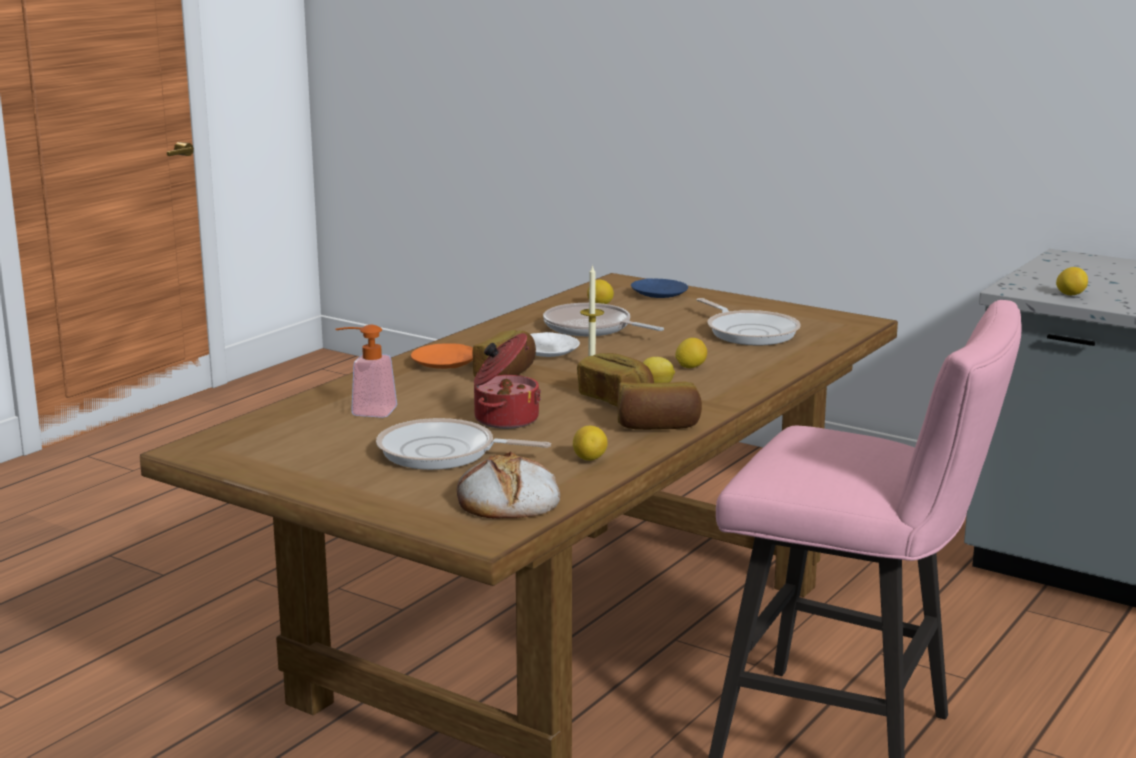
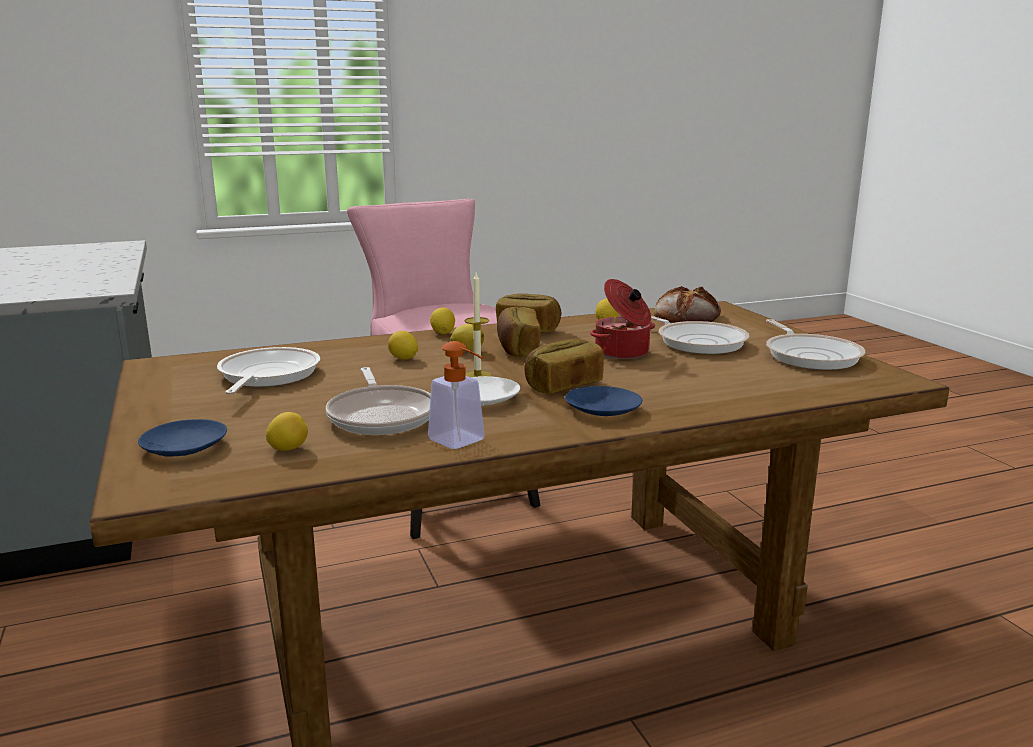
camera: 145 degrees left, 0 degrees up
(297, 462) = (810, 356): none -> frying pan
(366, 411) = (729, 380): soap dispenser -> soap dispenser (462, 442)
(445, 364) = (602, 409): orange plate -> blue plate
(1070, 295) = (103, 280): lemon -> lemon (442, 333)

